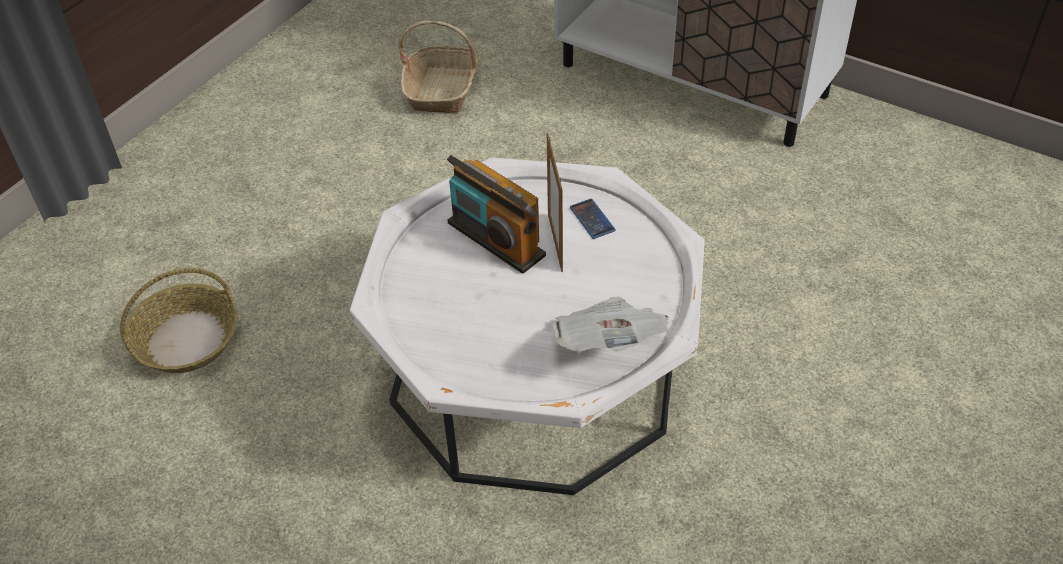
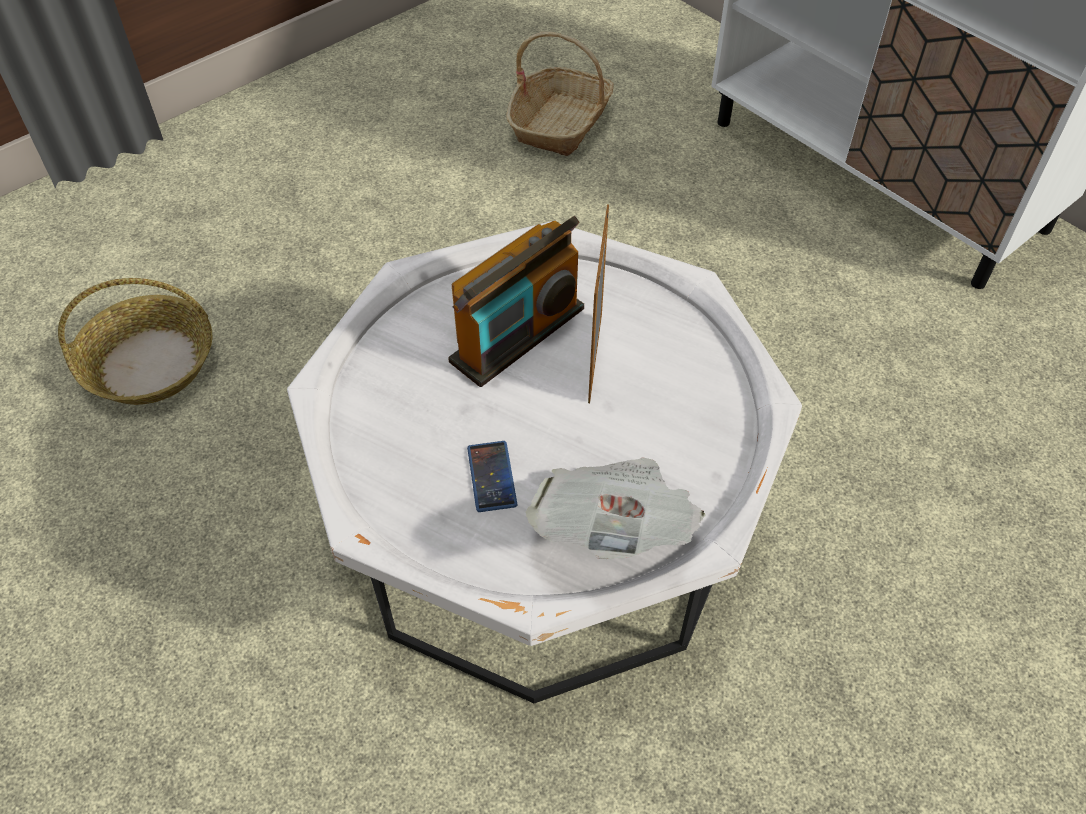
camera: 15 degrees right, 5 degrees up
(496, 239) = (518, 335): radio -> radio turned 105 degrees counterclockwise
(592, 219) = (657, 337): phone -> phone (491, 477)

